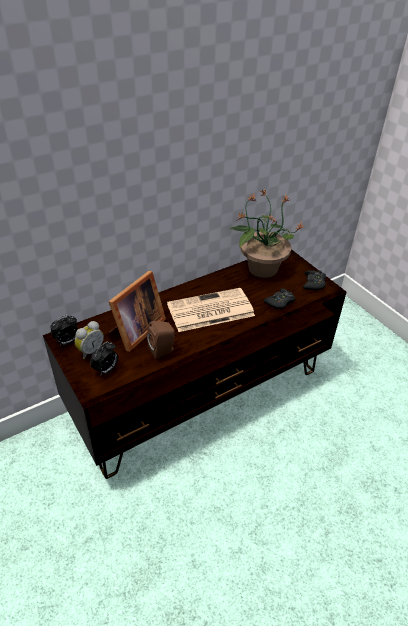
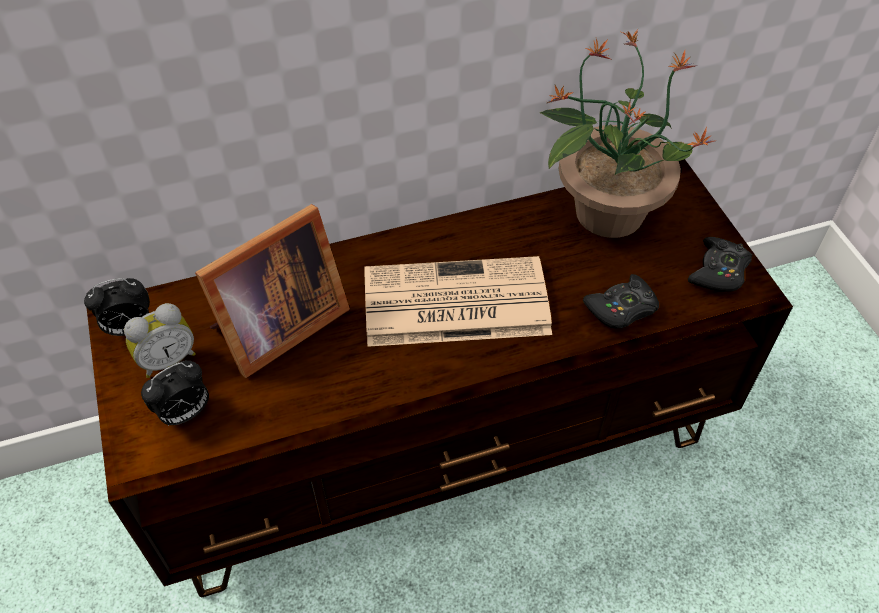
camera: 15 degrees right, 10 degrees up
(163, 350) = (319, 388): brown speaker -> none

